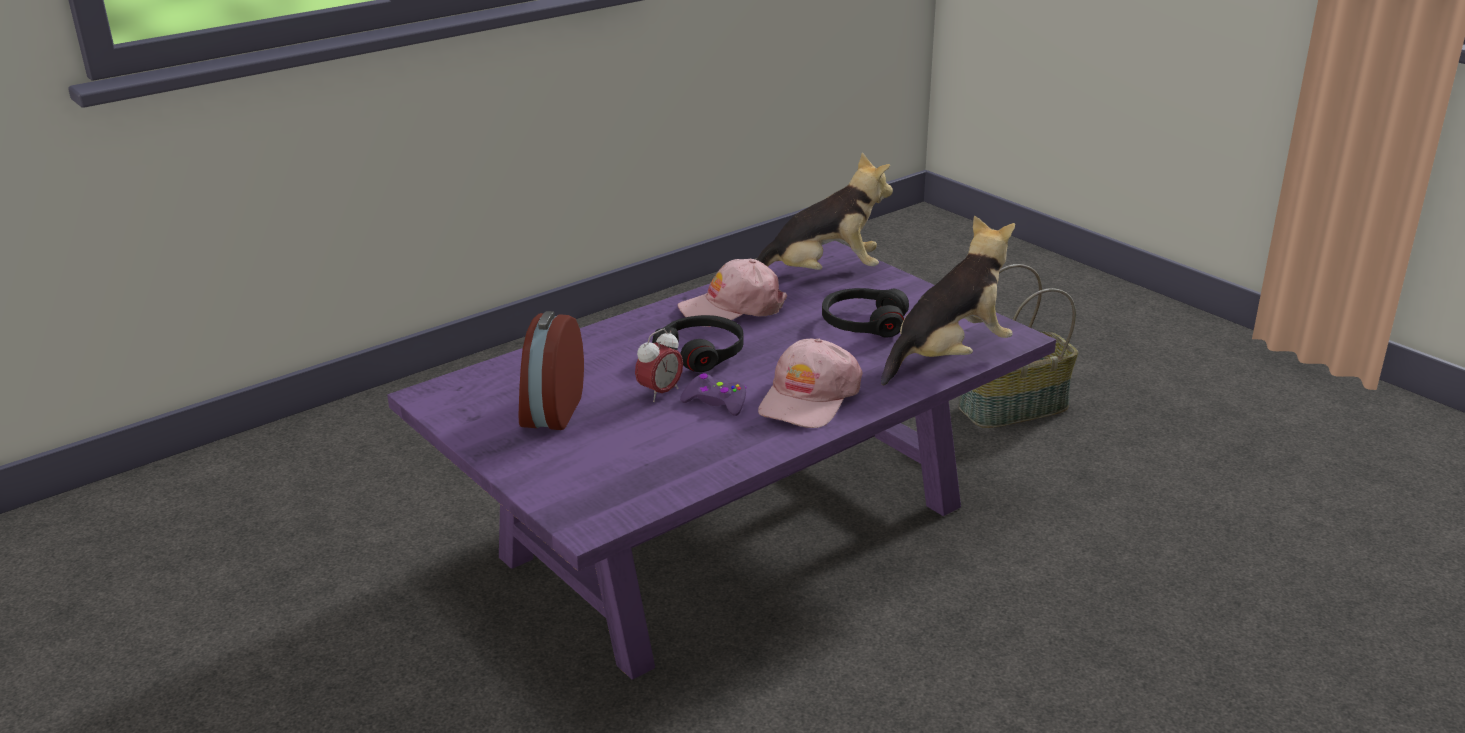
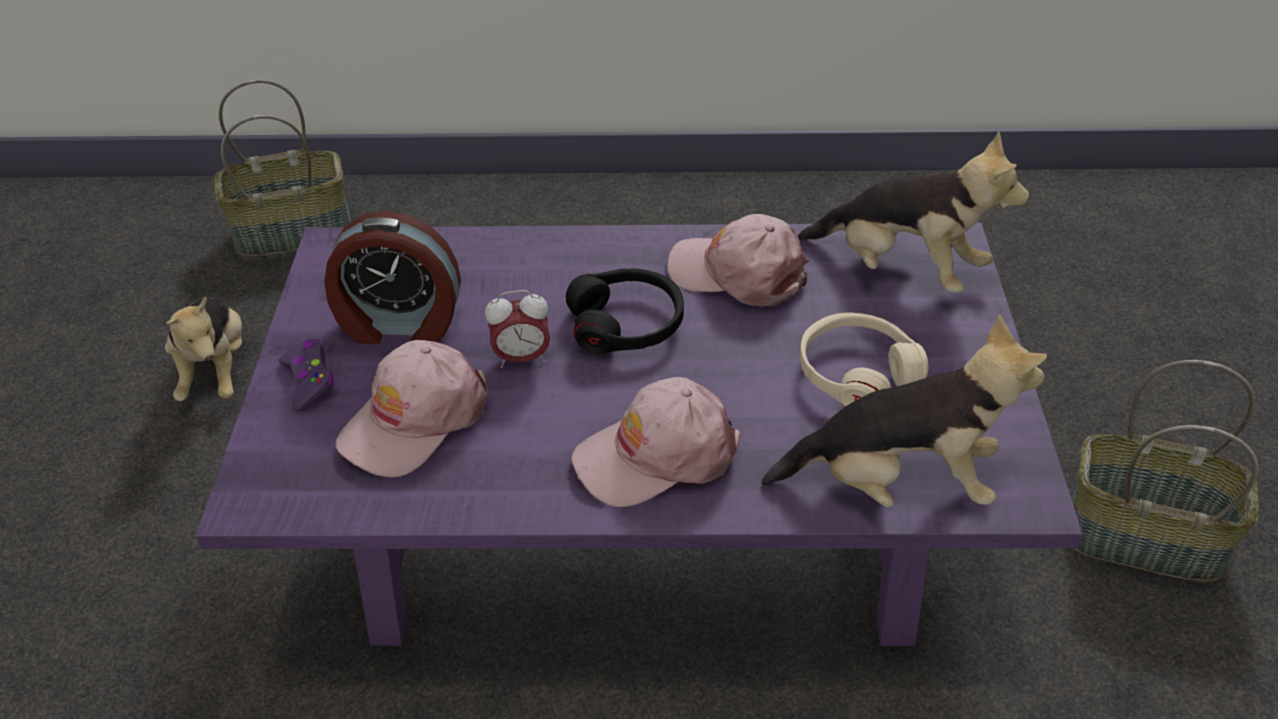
camera: 40 degrees right, 15 degrees up
(216, 493) = (295, 231): none -> basket
(272, 603) = (216, 371): none -> plush toy
(550, 411) = (400, 325): alarm clock -> alarm clock turned 135 degrees counterclockwise
(636, 446) = (414, 420): none -> pink cap
(716, 402) = (557, 403): purple game controller -> purple game controller (309, 380)
(863, 324) = (856, 373): black headphones -> beige headphones

